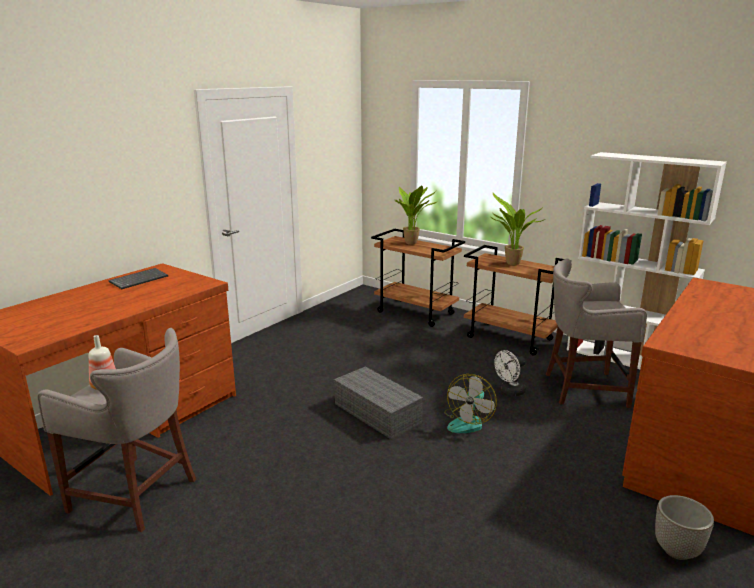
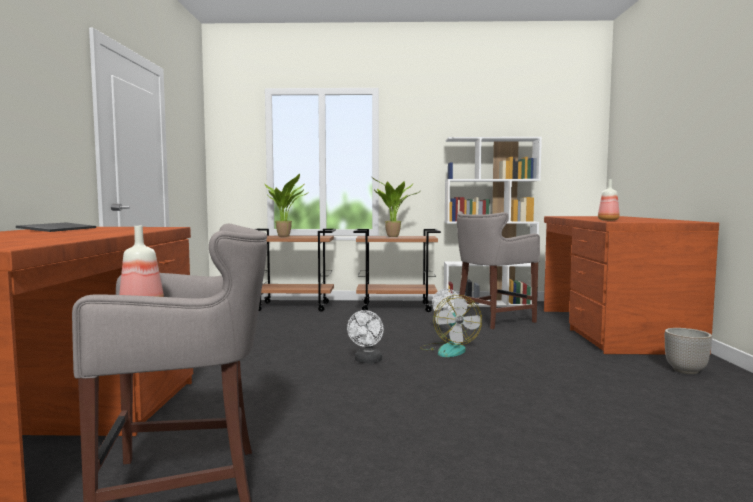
camera: 35 degrees left, 15 degrees down
(378, 413) = (367, 361): grey storage box -> white fan
(683, 332) = (607, 220): none -> bottle

